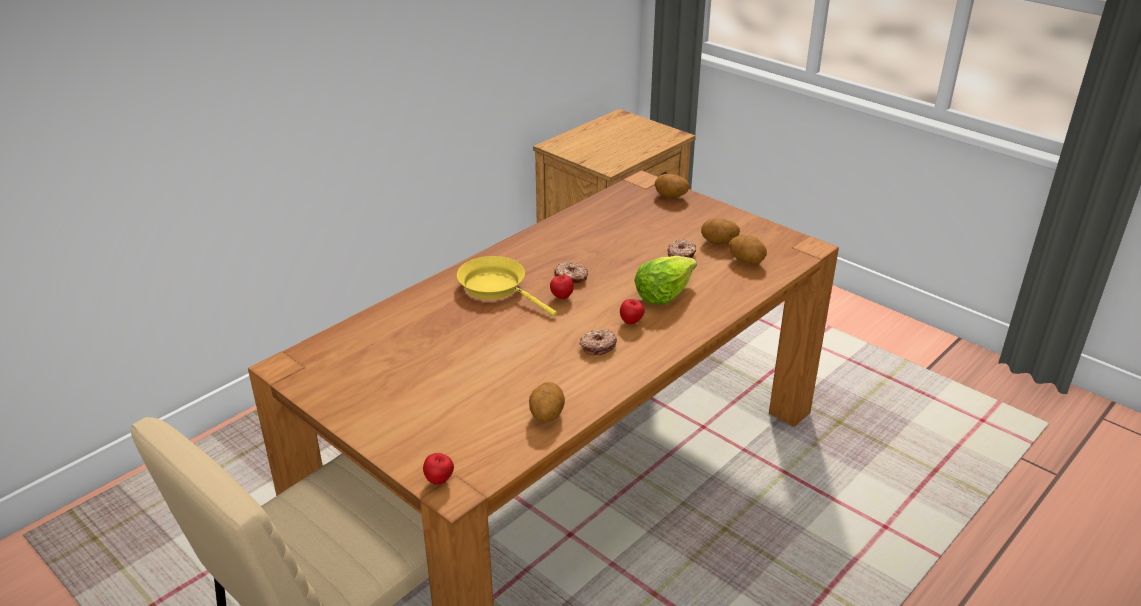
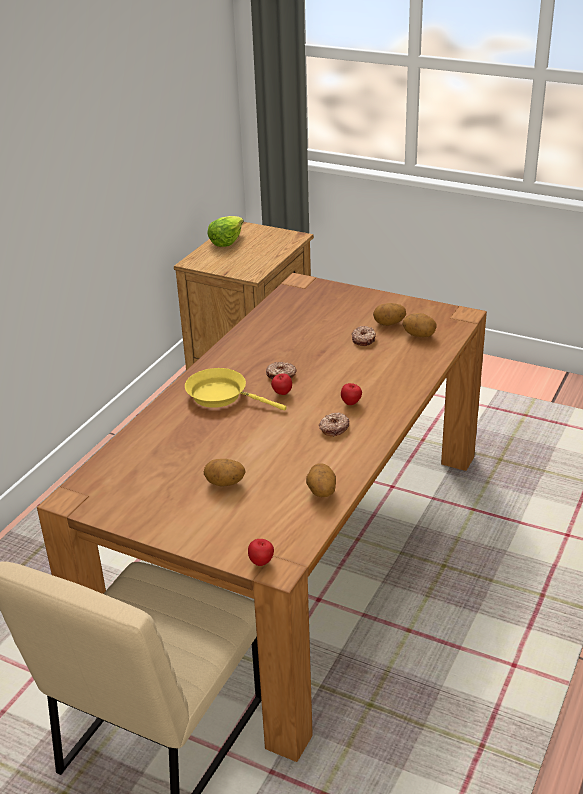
camera: 15 degrees left, 0 degrees up
(663, 294) = (365, 375): lettuce -> lettuce (226, 241)
(670, 197) = (329, 291): potato -> potato (225, 484)

